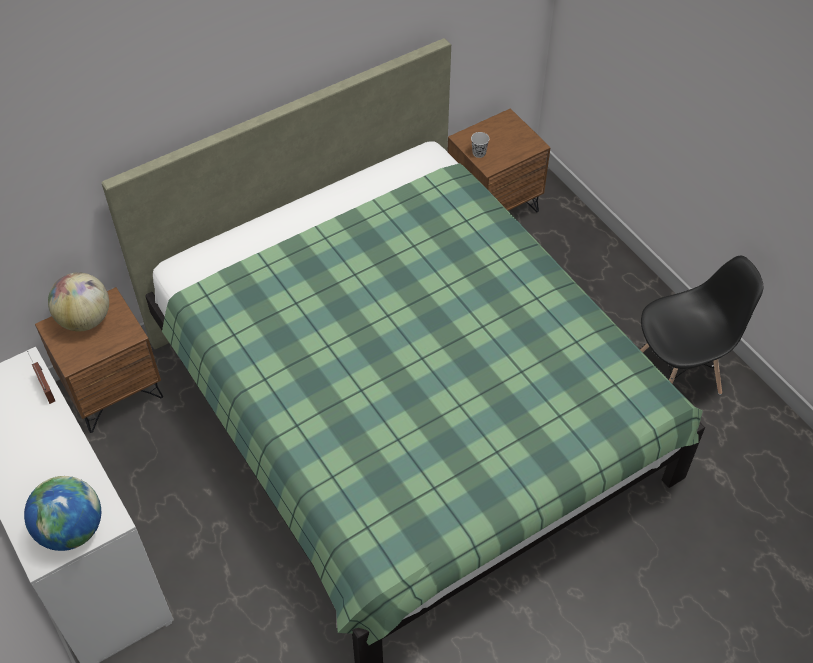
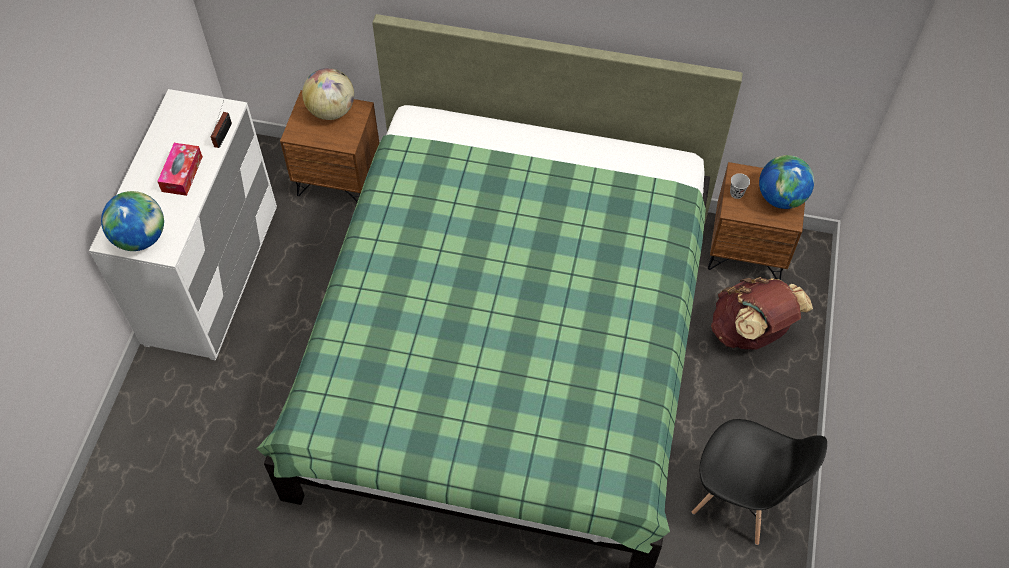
camera: 45 degrees right, 5 degrees up
(45, 448) = (182, 174): none -> tissue box
(511, 135) = (780, 198): none -> globe
(558, 259) = (750, 332): none -> brown backpack

